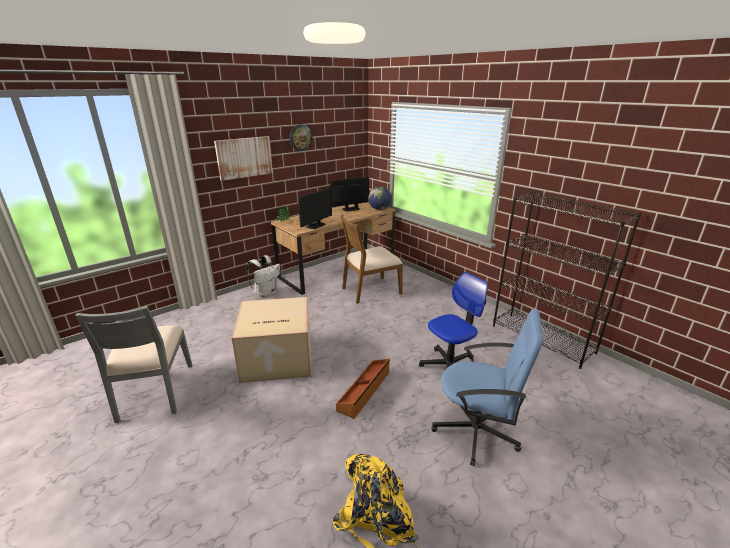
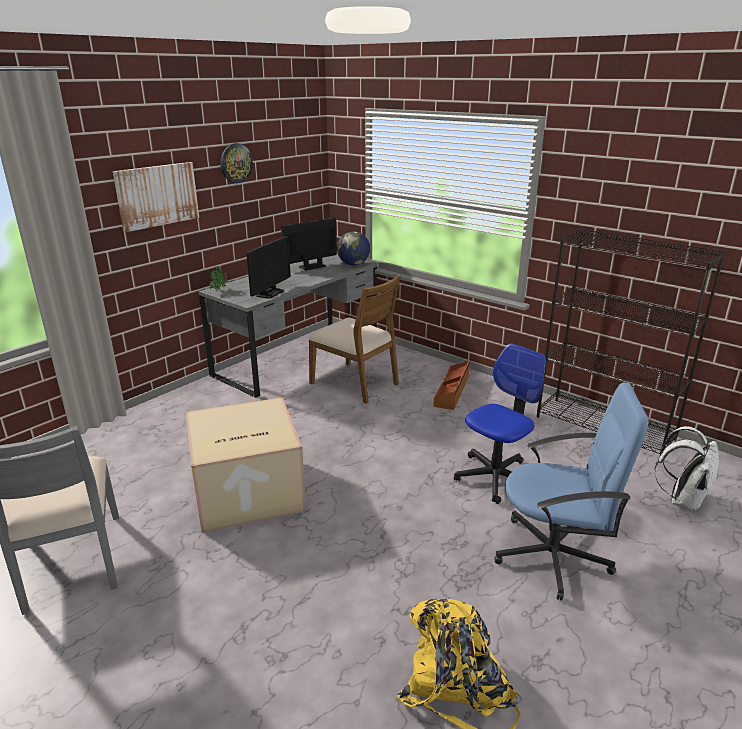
camera: 10 degrees left, 0 degrees up
(266, 293) = (200, 400): white backpack -> white backpack (682, 500)
(338, 269) = (298, 356): brown desk -> grey desk
(365, 391) = (389, 522): brown storage box -> brown storage box (452, 391)
(370, 290) = (355, 383): brown chair -> brown chair turned 105 degrees counterclockwise

